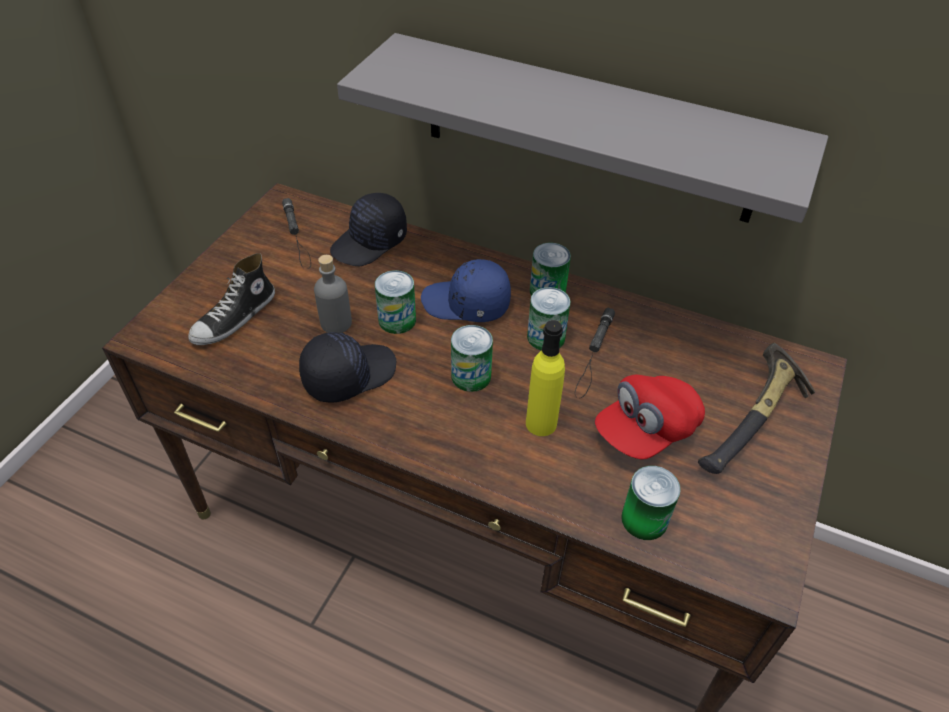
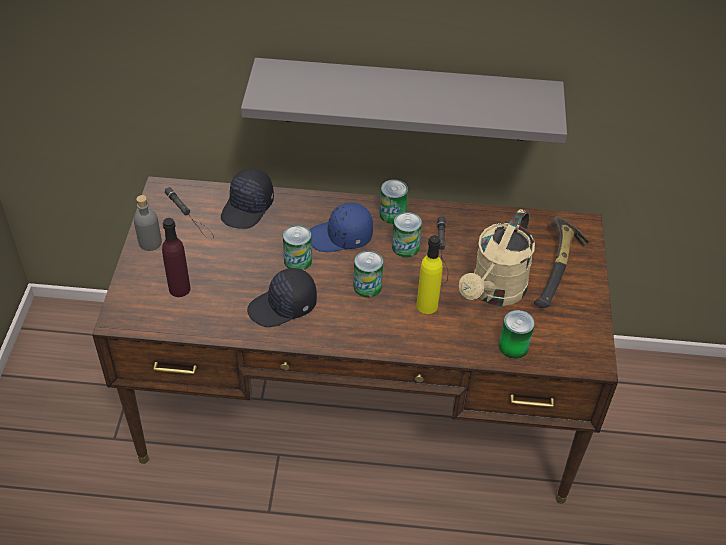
camera: 20 degrees left, 0 degrees up
(235, 318) = (179, 289): shoe -> purple bottle
(336, 323) = (255, 273): grey bottle -> grey bottle (150, 242)
(348, 374) = (283, 307): black cap -> black cap turned 150 degrees counterclockwise
(646, 430) = (494, 292): red cap -> beige watering can

